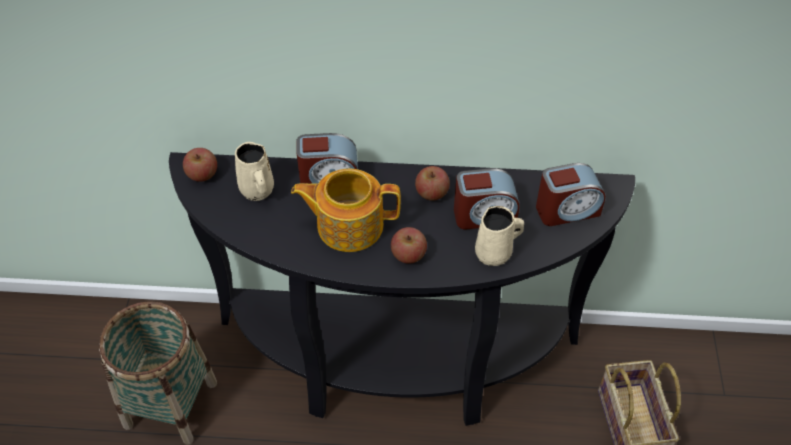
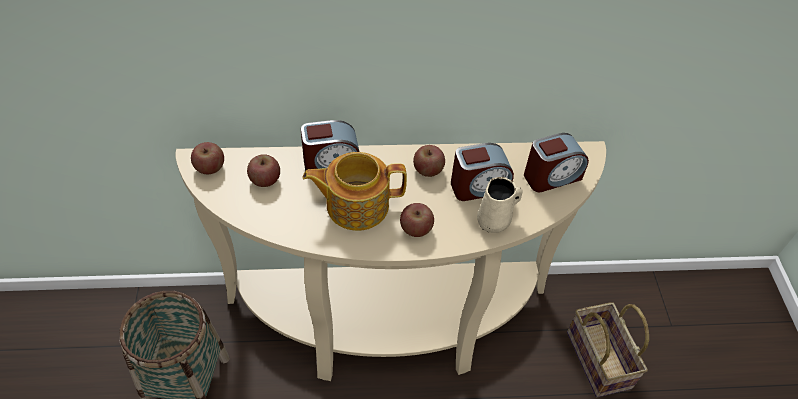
camera: 10 degrees left, 0 degrees up
(257, 191) = (265, 179): beige mug -> apple
(395, 367) = (389, 327): black console table -> beige console table

